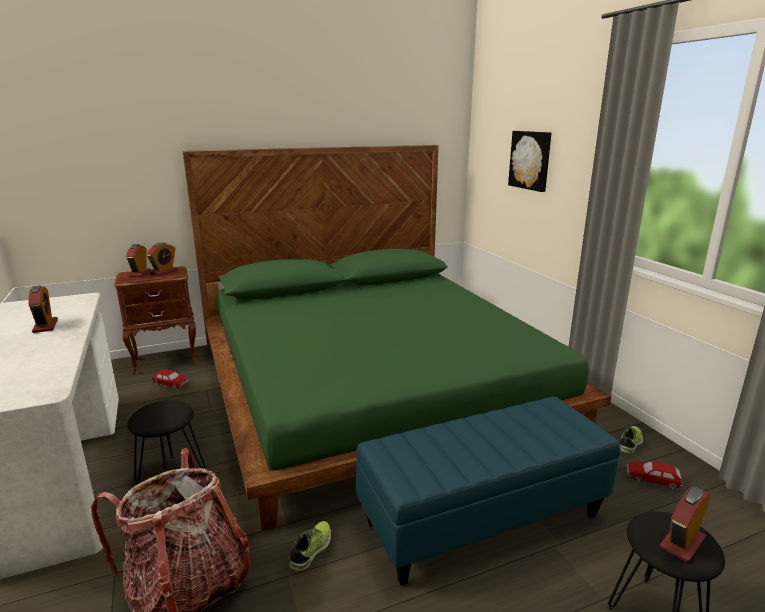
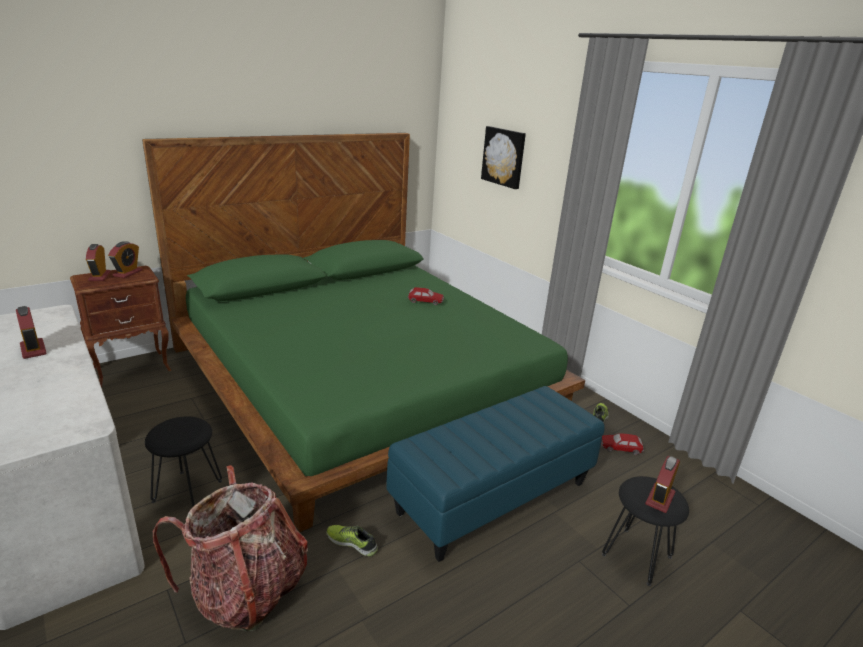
camera: 15 degrees left, 5 degrees up
(171, 384) = (148, 394): toy car -> toy car (425, 301)
(312, 550) = (352, 542): shoe -> shoe turned 75 degrees counterclockwise

